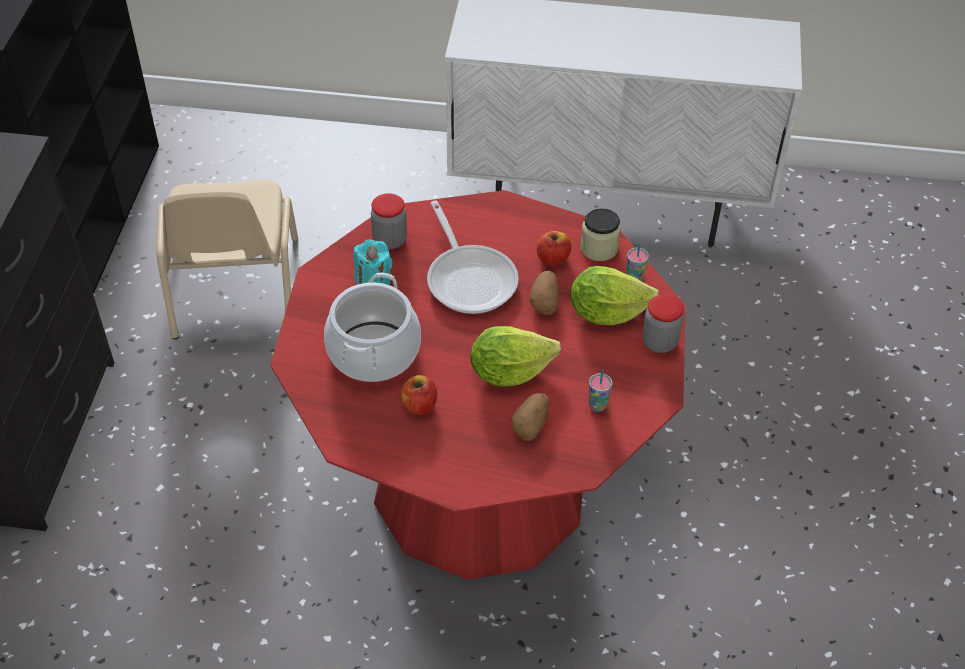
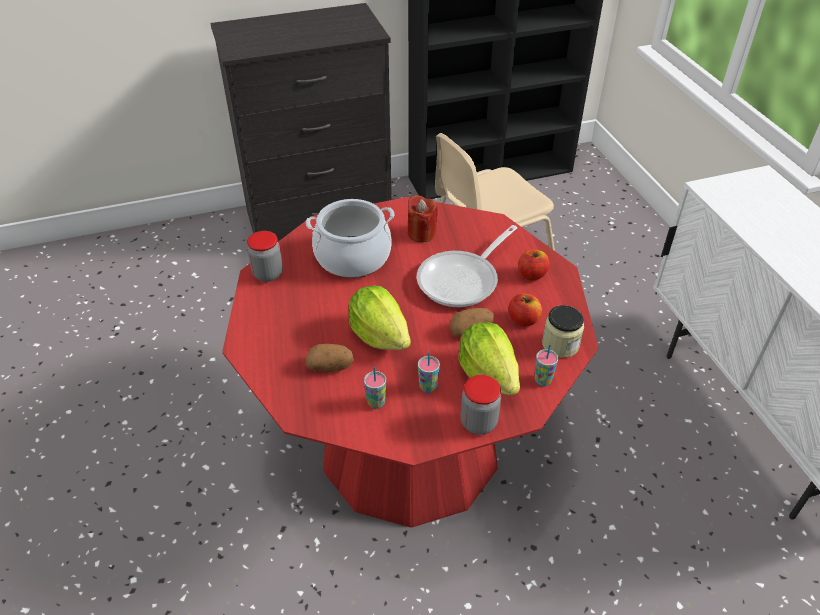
camera: 65 degrees right, 5 degrees down
(373, 281) = (421, 233): turquoise candle -> red candle
(390, 240) = (469, 227): jar -> jar (268, 274)
(419, 405) = (315, 297): apple -> apple (531, 275)
(599, 360) = (428, 387): none -> cup

